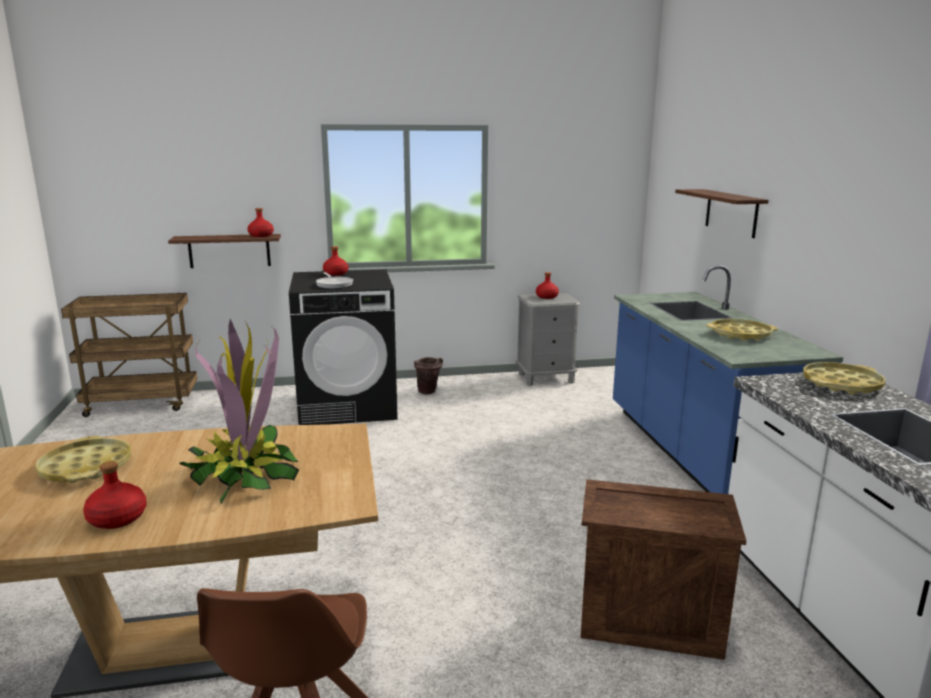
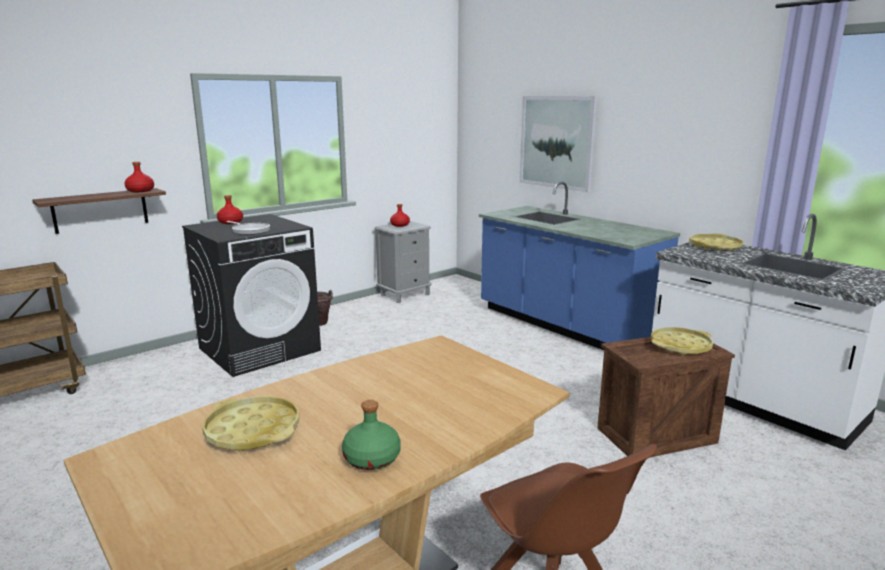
camera: 30 degrees left, 0 degrees up
(117, 519) = (372, 459): red bottle -> green bottle
(245, 475) = (417, 394): potted plant -> none
(731, 212) = (557, 142): shelf -> picture
(740, 334) = (604, 228): yellow tray -> yellow tray (680, 346)

